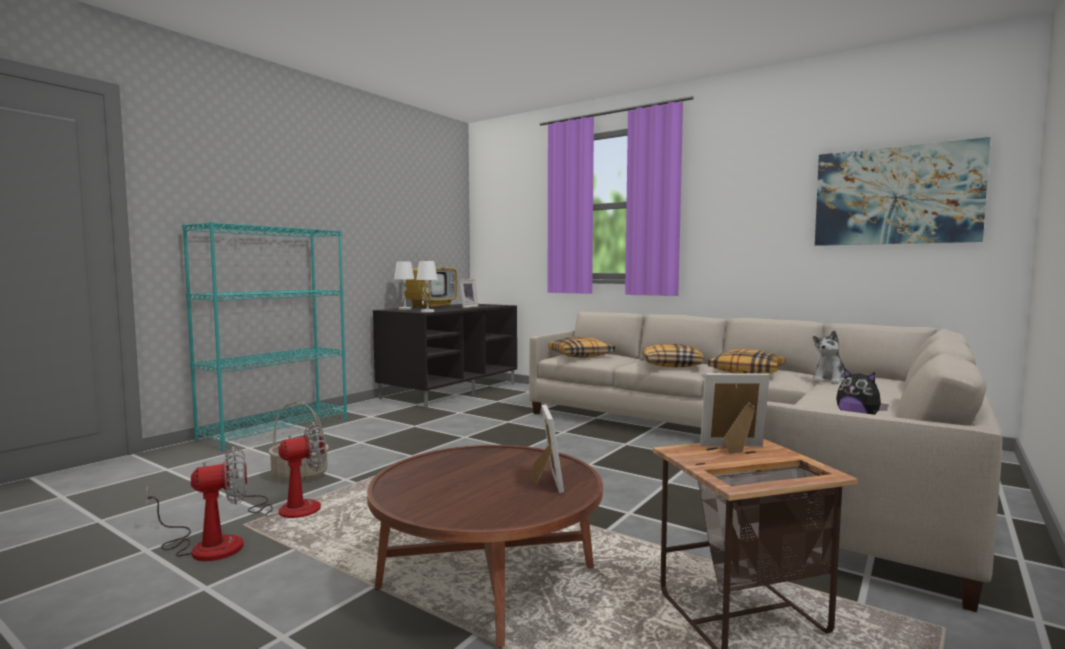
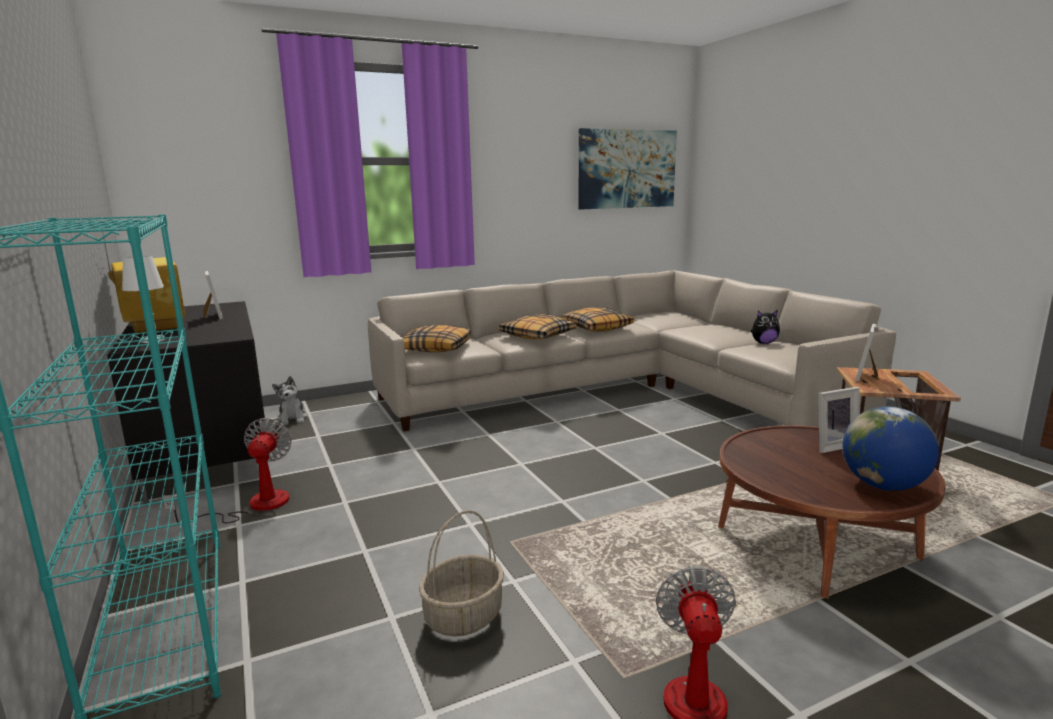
camera: 60 degrees left, 10 degrees up
(287, 508) = (587, 636): fan -> fan (254, 506)
(427, 311) = (235, 335): white table lamp -> none
(447, 505) = (883, 486): none -> globe
(546, 482) = (832, 445): picture frame -> picture frame turned 135 degrees clockwise
(830, 380) = (646, 321): plush toy -> plush toy (292, 419)

